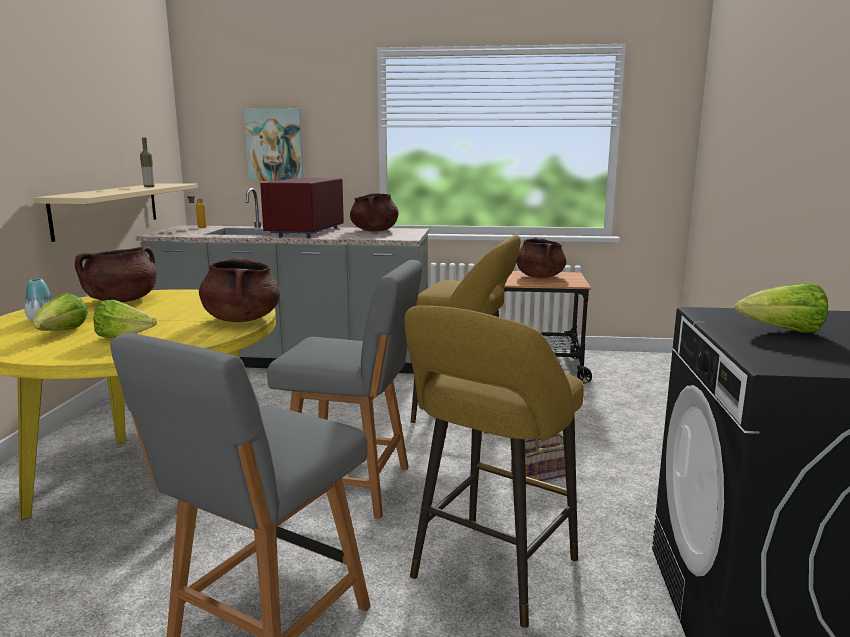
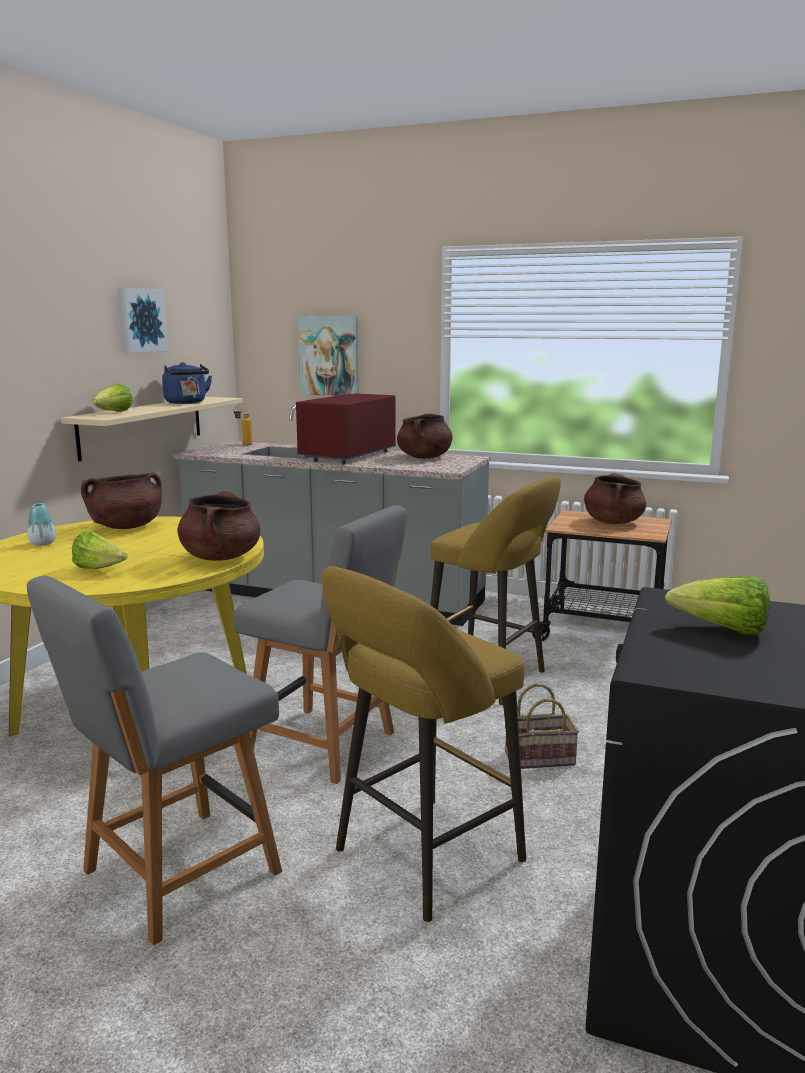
camera: 15 degrees right, 0 degrees up
(62, 333) = (50, 559): lettuce -> lettuce (113, 412)
(100, 106) = (140, 320): none -> picture
(149, 186) = (187, 403): bottle -> blue kettle

